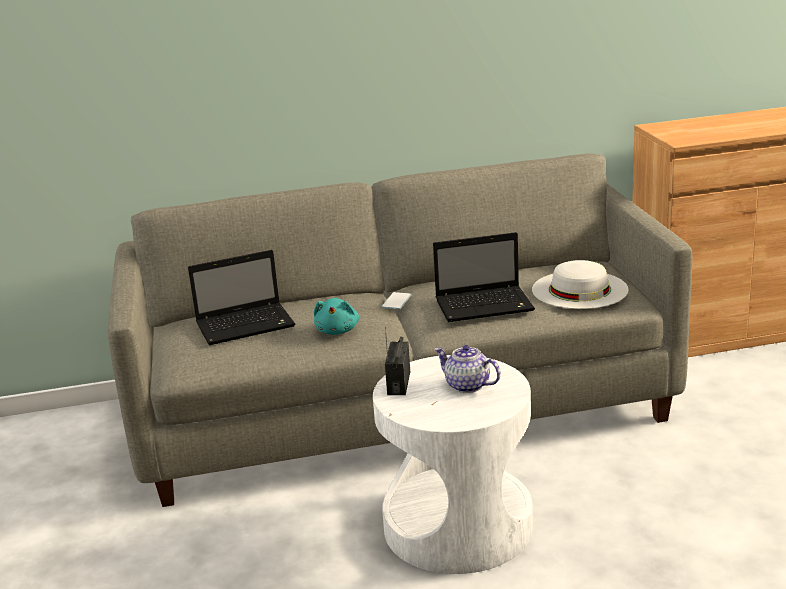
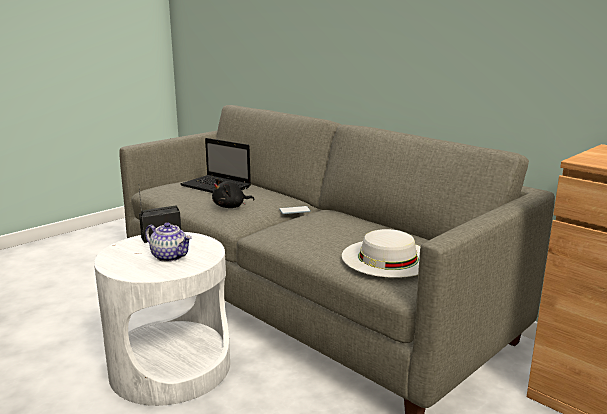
camera: 55 degrees right, 5 degrees down
(337, 330) = (231, 207): turquoise plush toy -> black plush toy
(466, 385) = (170, 256): teapot -> teapot turned 120 degrees clockwise
(486, 305) = (315, 234): laptop -> none

